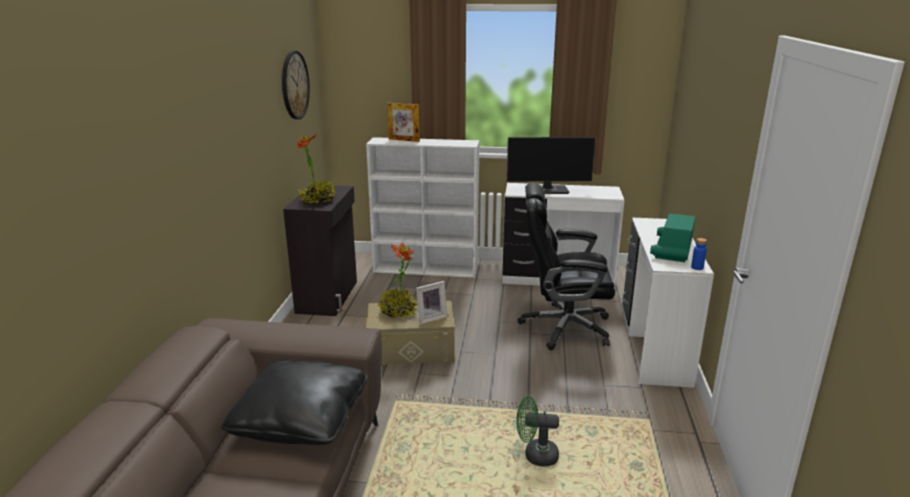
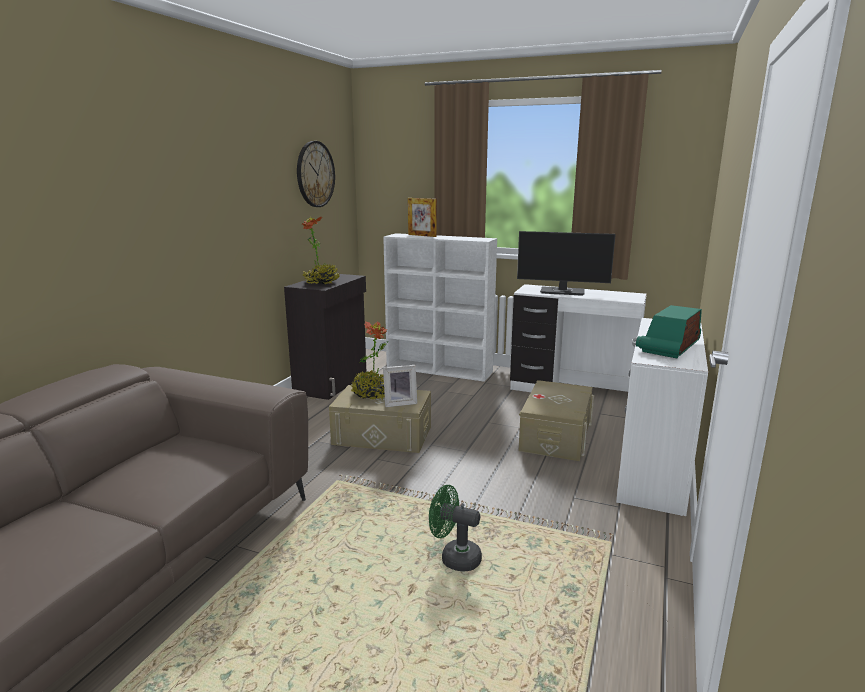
camera: 15 degrees right, 5 degrees down
(301, 419) = (185, 467): black pillow -> none
(563, 327) = (555, 436): black office chair -> beige storage box
(697, 267) = (689, 364): blue bottle -> none

